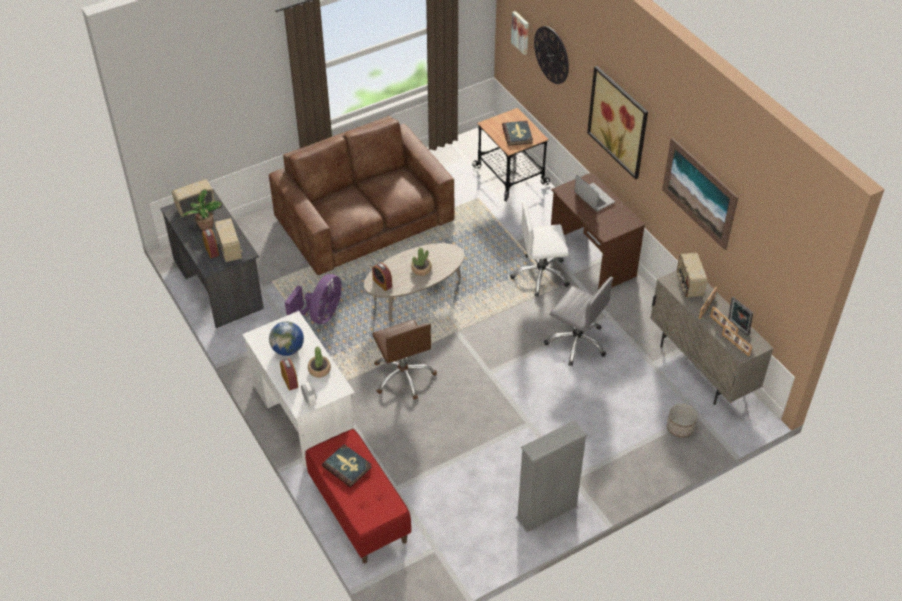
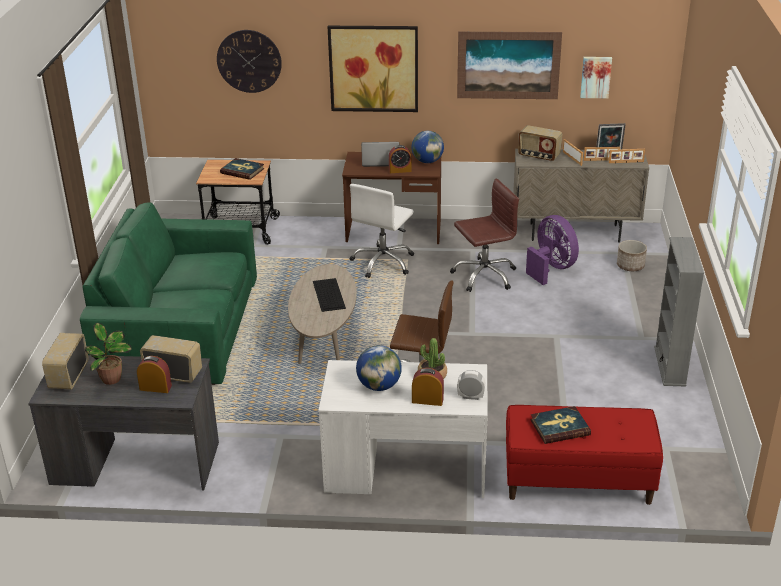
camera: 55 degrees left, 15 degrees down
(320, 315) = (277, 406): purple fan -> purple fan (551, 268)
(364, 219) = (179, 328): brown sofa -> green sofa
(382, 283) = (318, 322): alarm clock -> alarm clock (400, 170)
(421, 269) = (328, 294): potted plant -> keyboard
(521, 32) = (189, 68): picture -> picture (595, 77)
(577, 342) = (484, 275): grey office chair -> brown office chair
(621, 224) = (427, 161): none -> globe

